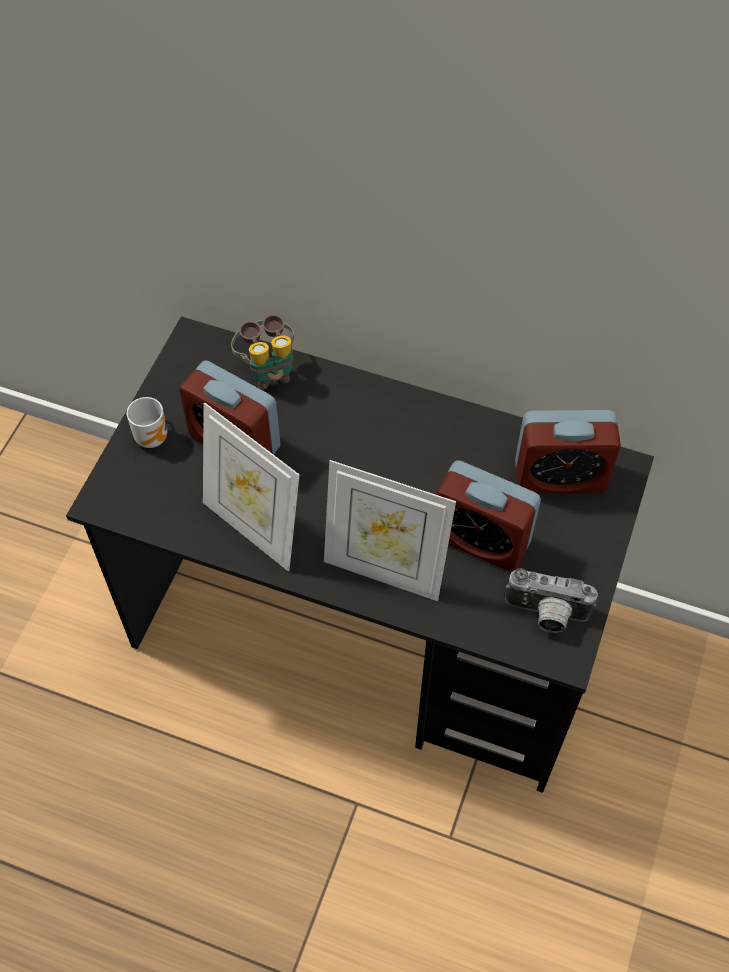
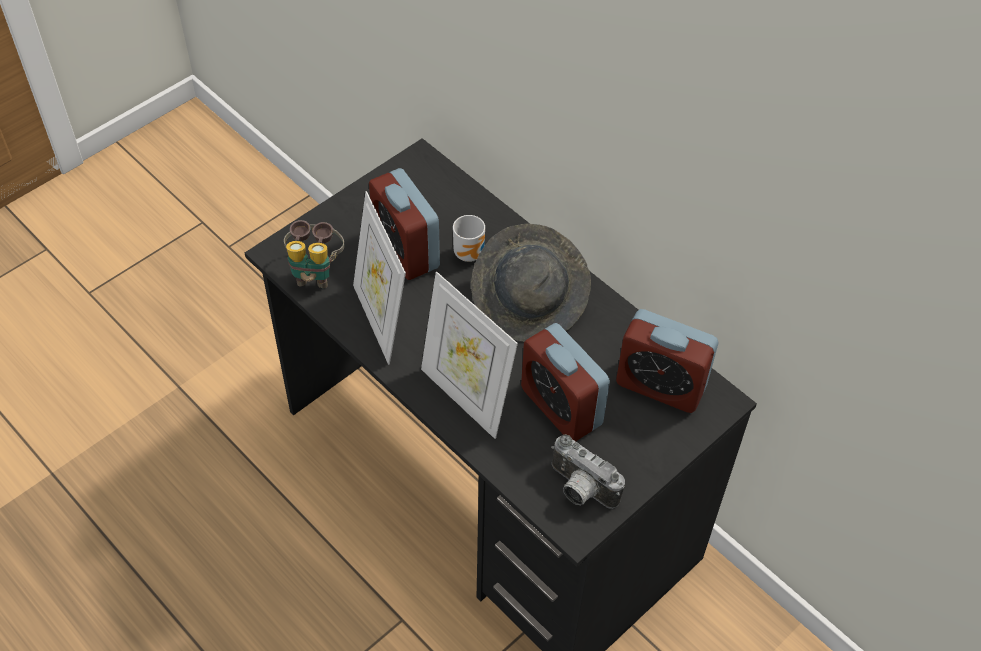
camera: 25 degrees right, 5 degrees down
(154, 436) = (345, 220): mug -> mug (471, 253)
(268, 370) = (466, 205): binoculars -> binoculars (315, 272)
(389, 444) = (530, 301): none -> grey hat

